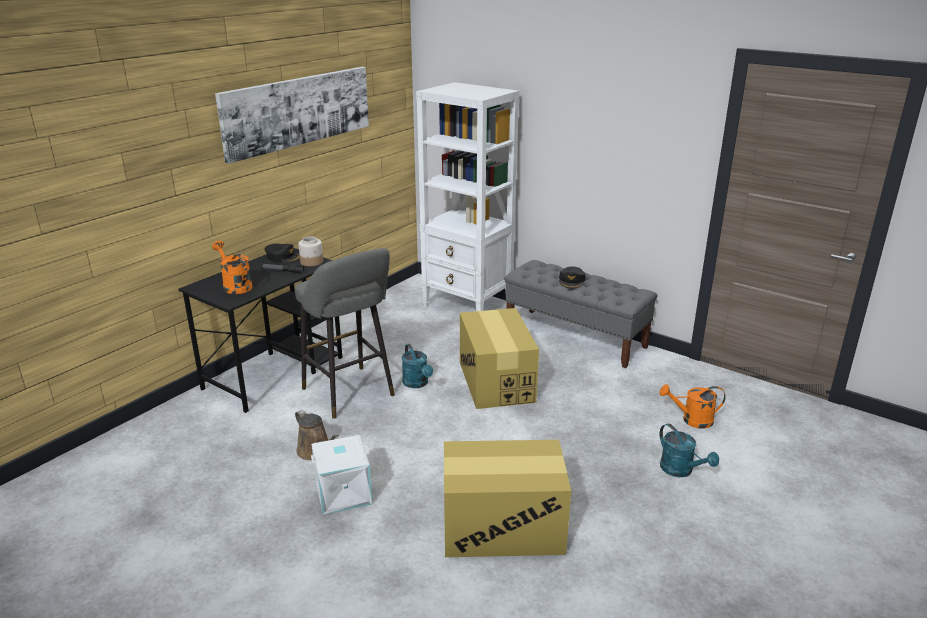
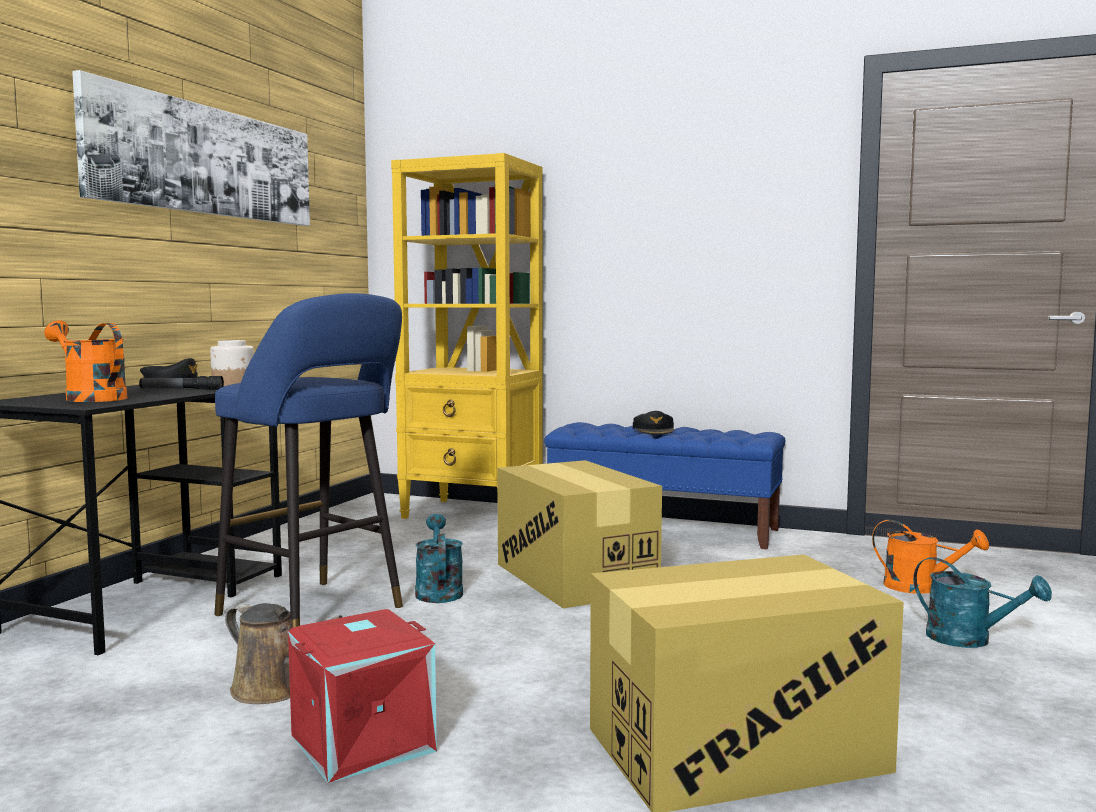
camera: 15 degrees left, 20 degrees down
(343, 492) = (362, 742): white storage box -> red storage box
(351, 394) = (317, 613): grey stool -> blue stool
(417, 384) = (438, 591): turquoise watering can -> turquoise watering can turned 150 degrees counterclockwise
(468, 306) = (473, 514): white bookcase -> yellow bookcase
(575, 337) = (664, 529): grey bench -> blue bench
(692, 420) = (920, 588): orange watering can -> orange watering can turned 135 degrees counterclockwise

